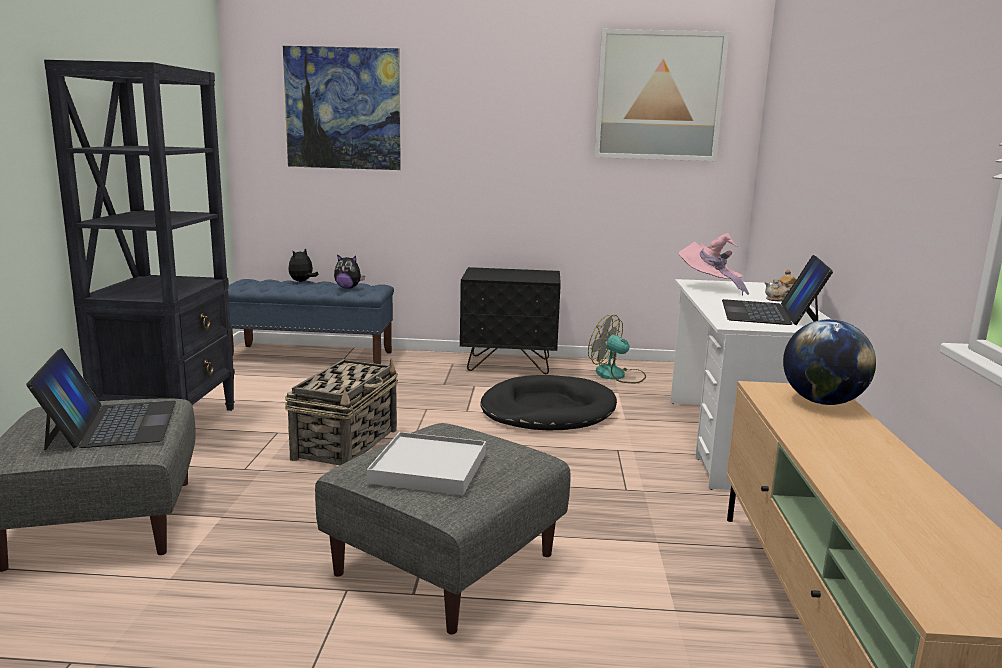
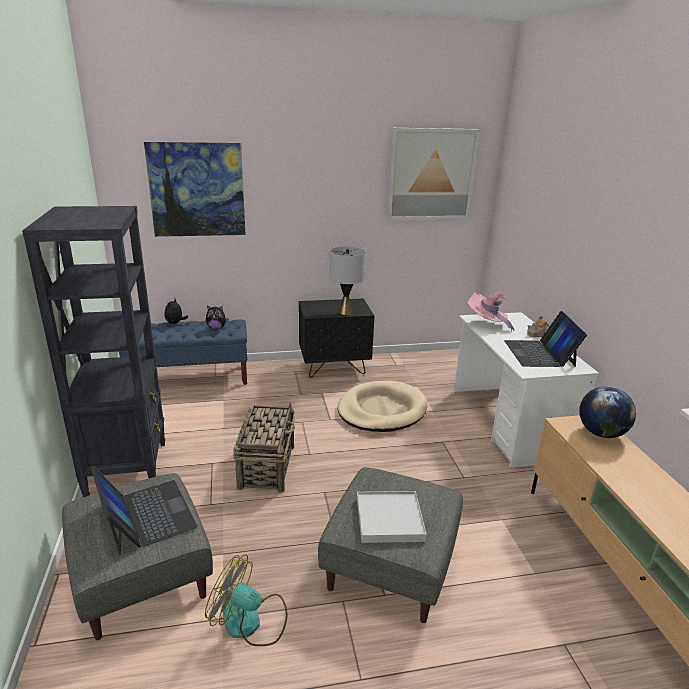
camera: 15 degrees left, 10 degrees up
(522, 278) = (345, 312): none -> grey table lamp
(548, 410) = (381, 410): black dog bed -> beige dog bed
(617, 375) = (409, 369): fan -> fan (250, 622)

